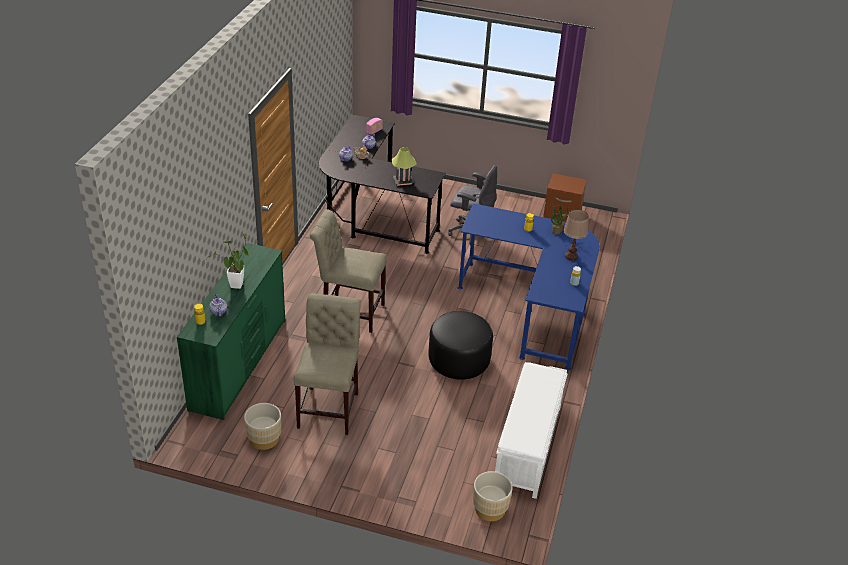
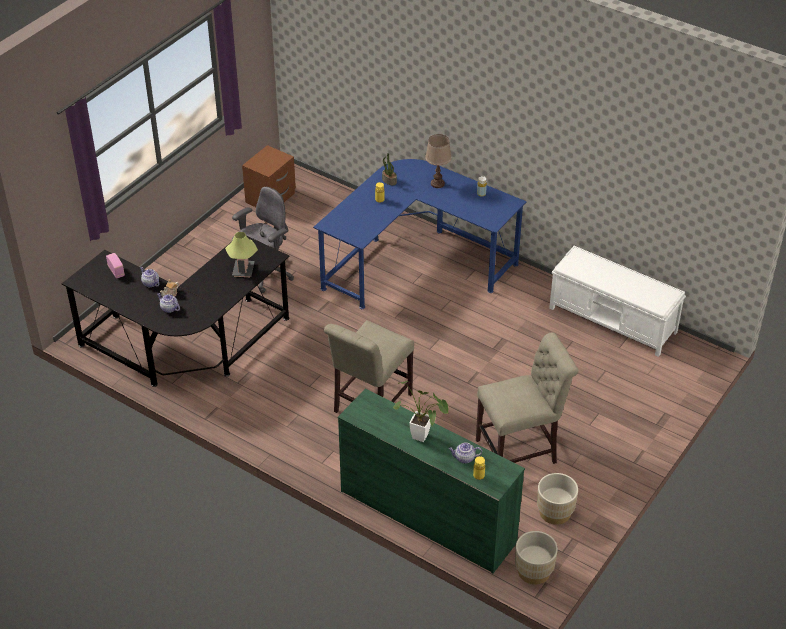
camera: 70 degrees left, 5 degrees up
(330, 407) = (521, 450): beige chair -> beige chair turned 135 degrees clockwise
(459, 361) = (481, 337): black ottoman -> none
(490, 509) = (684, 365): beige planter -> beige planter (533, 571)

